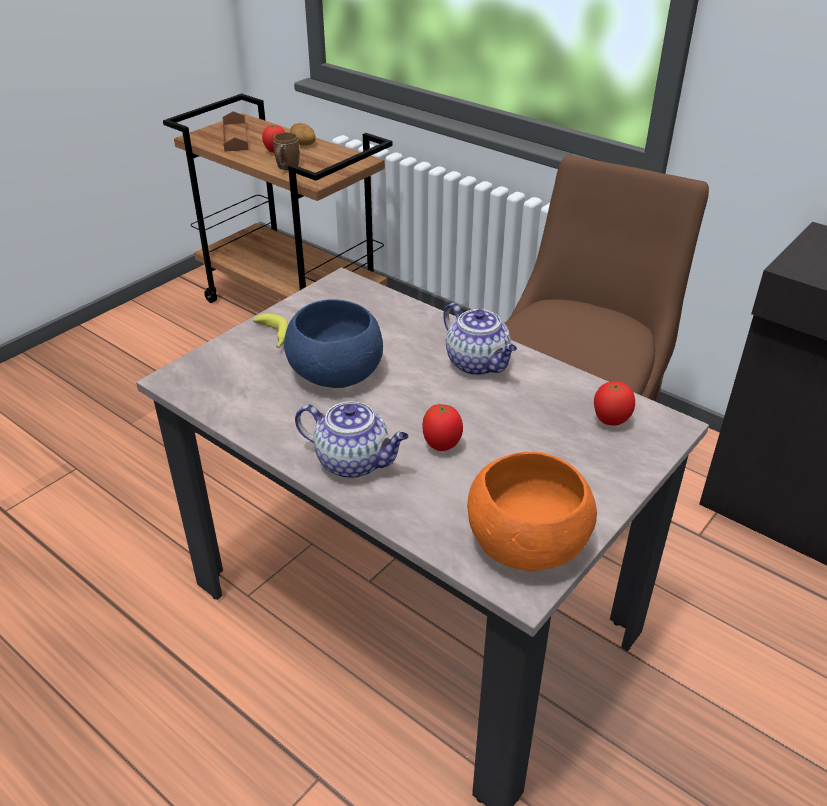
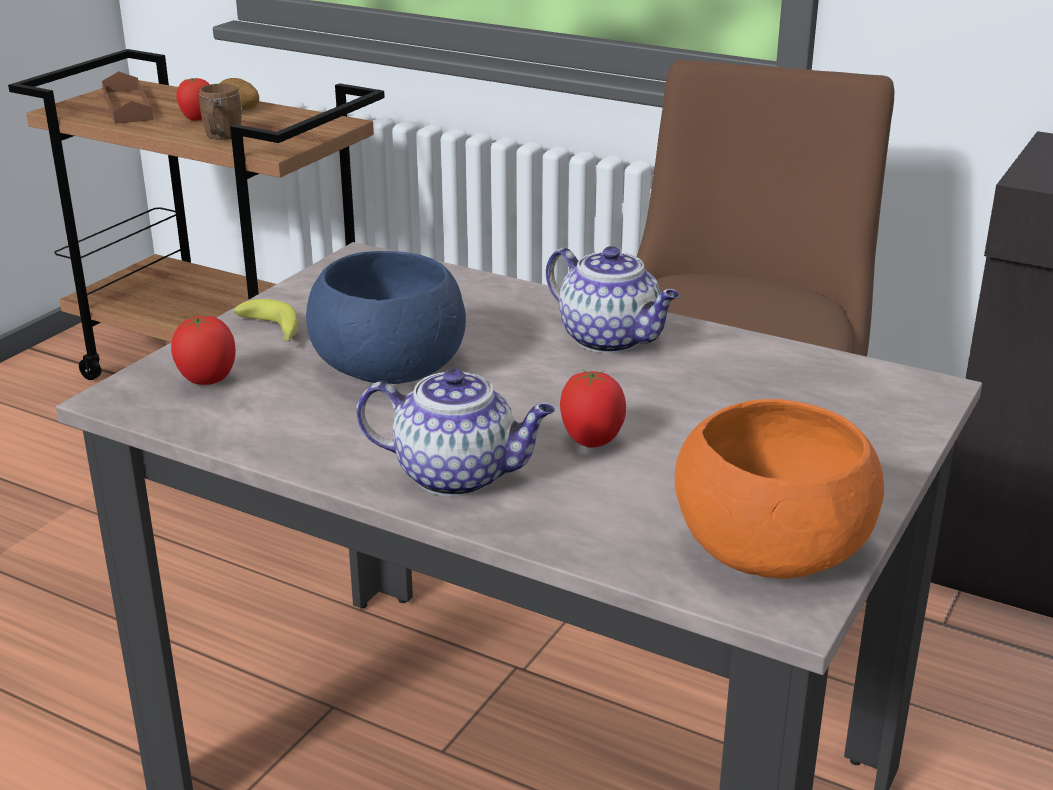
camera: 10 degrees left, 10 degrees down
(610, 421) = (837, 390): tomato -> tomato (207, 381)

